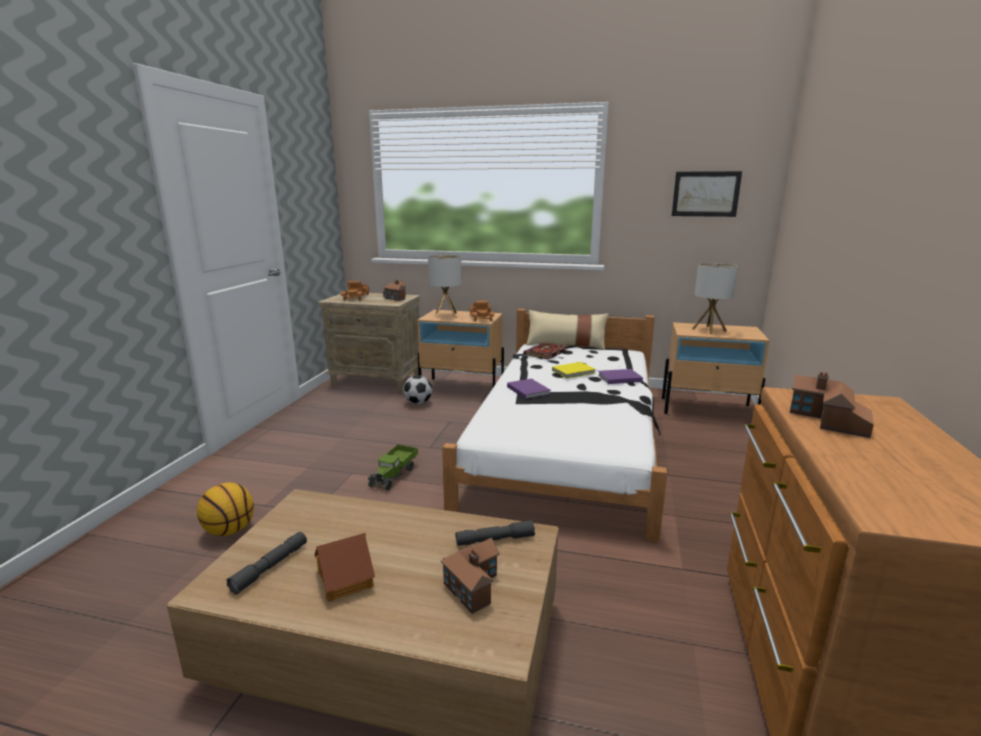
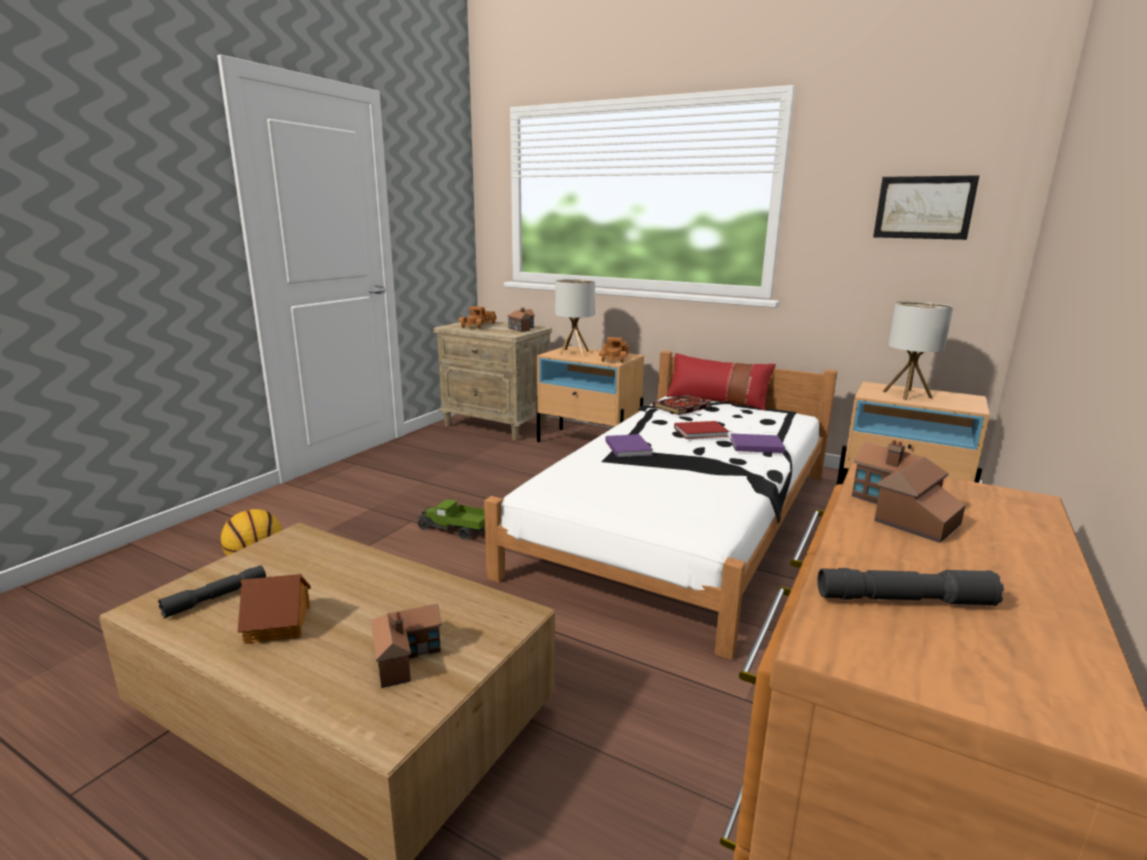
camera: 15 degrees right, 0 degrees up
(394, 475) = (455, 530): toy truck -> toy truck turned 75 degrees clockwise
(418, 403) = (528, 454): football -> none
(495, 540) = (468, 611): grey flashlight -> grey flashlight (904, 600)
(566, 345) = (717, 400): beige pillow -> red pillow
(574, 372) = (702, 432): yellow book -> red book

